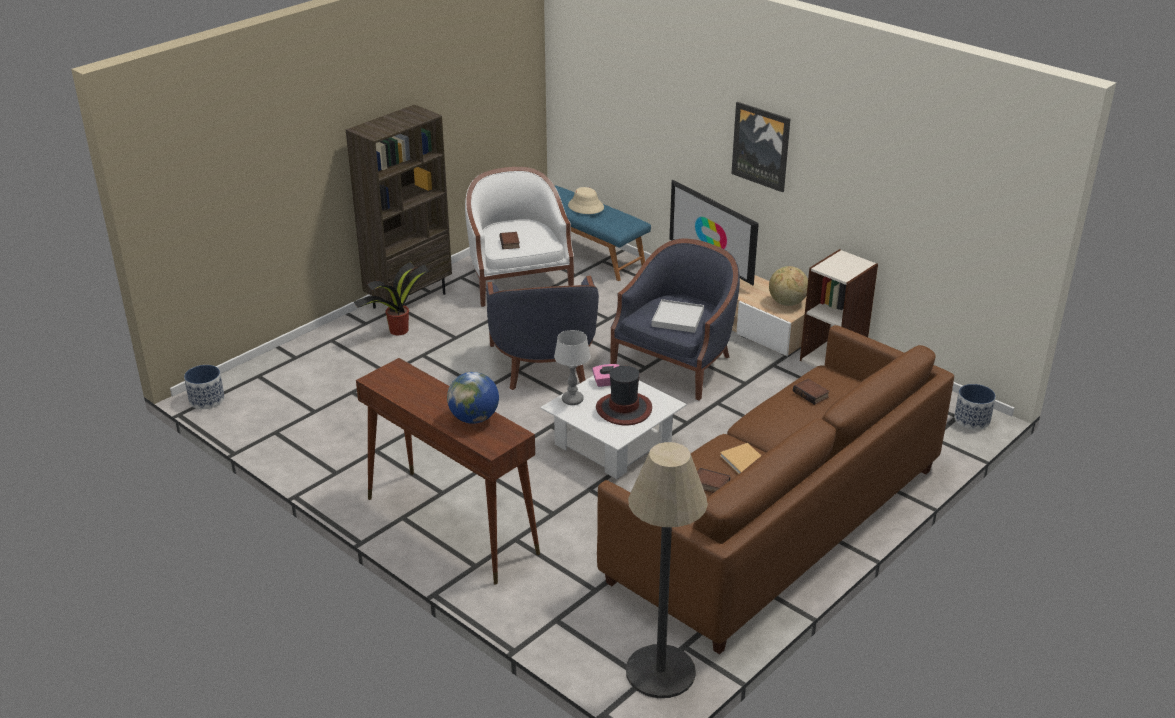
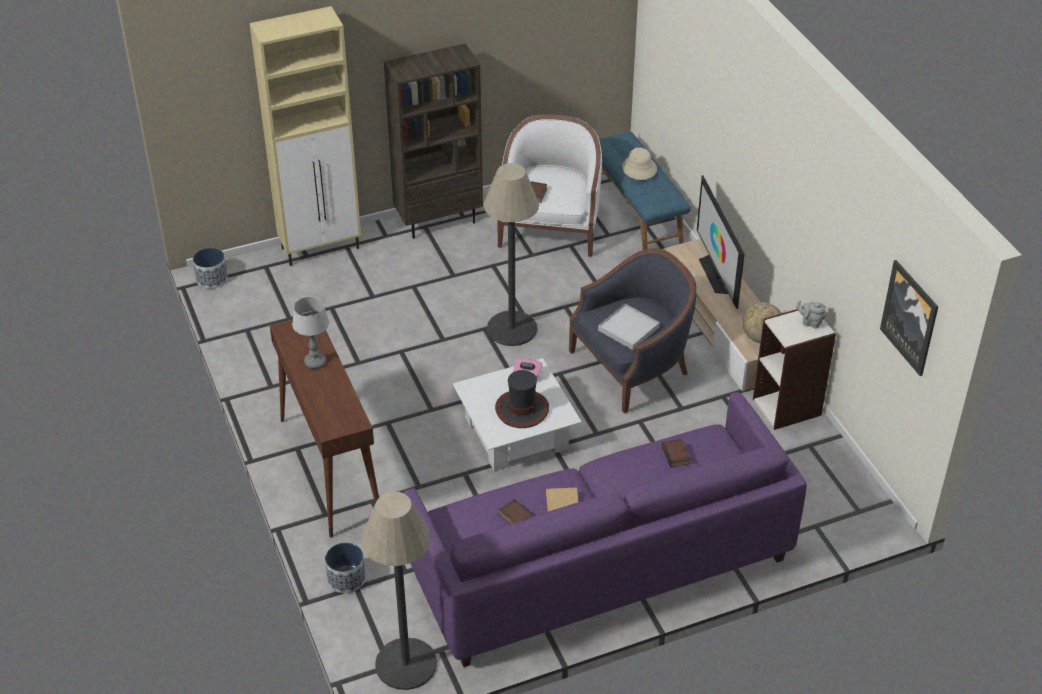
camera: 25 degrees right, 10 degrees up
(306, 347) = (321, 248): none -> beige cabinet
(397, 330) = (408, 252): potted plant -> none
(474, 418) = (335, 396): globe -> none
(543, 364) = (511, 329): blue armchair -> floor lamp
(572, 400) = (484, 385): table lamp -> table lamp (315, 362)
(761, 146) = (770, 176): picture -> picture (910, 317)
(776, 524) = (601, 564): brown sofa -> purple sofa
(850, 261) = (810, 322): none -> grey teapot
(971, 420) = (870, 520): planter -> planter (346, 579)

